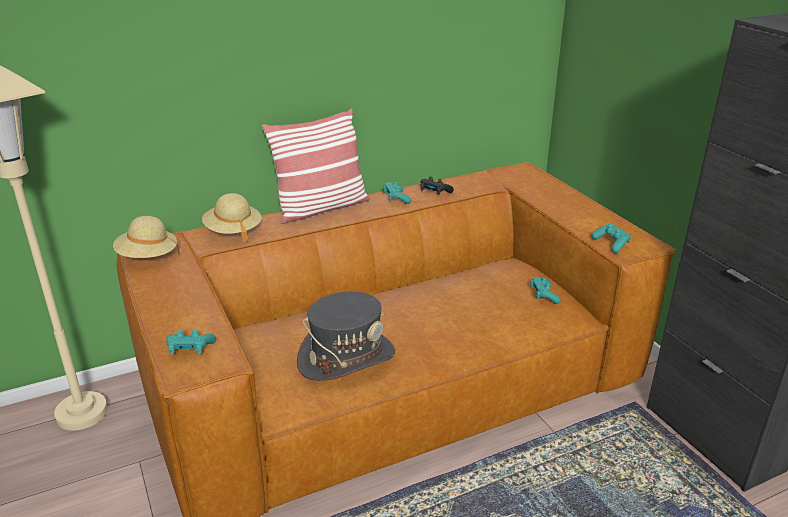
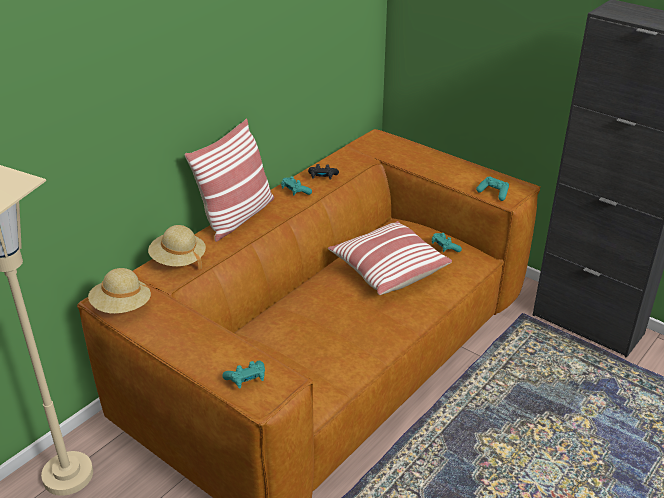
camera: 25 degrees left, 5 degrees up
(346, 357) = (332, 346): grey hat -> none
(464, 301) = (388, 269): none -> pillow

